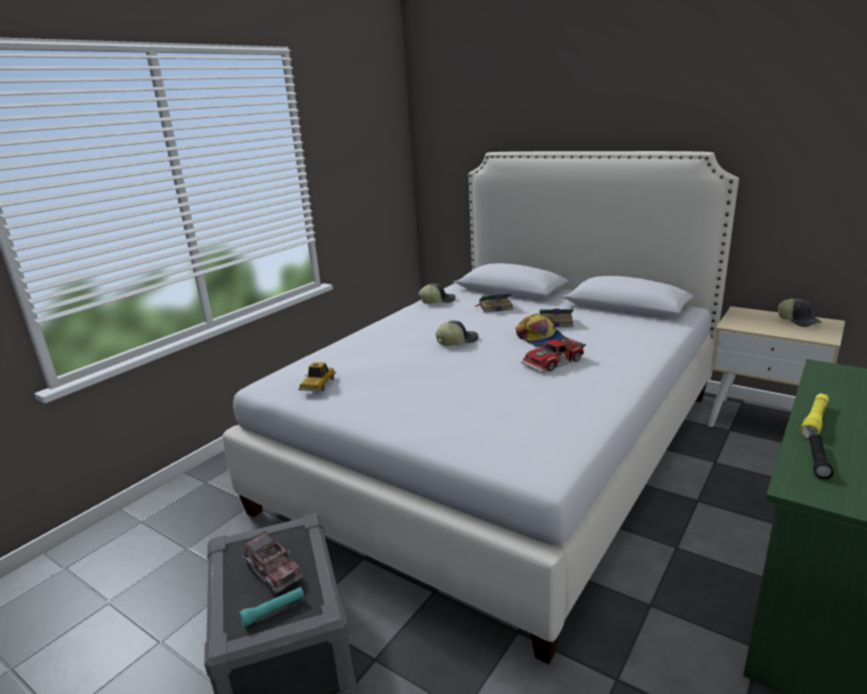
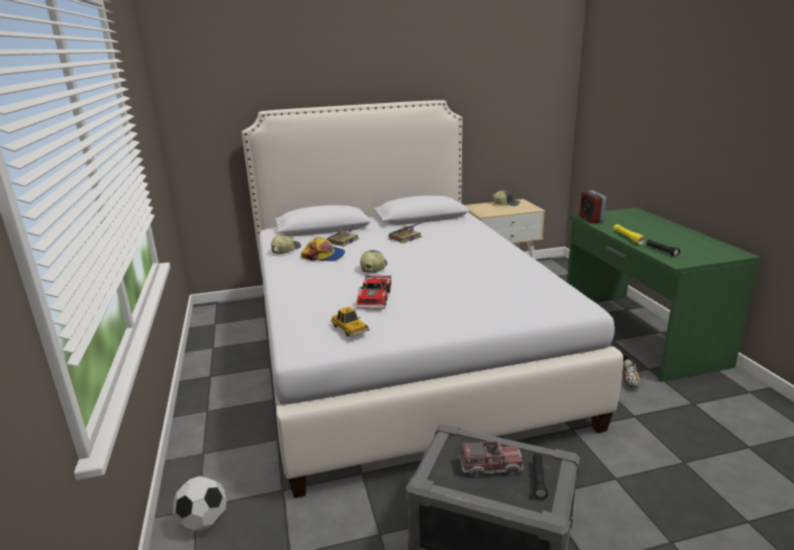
camera: 50 degrees left, 0 degrees up
(193, 493) = (204, 522): none -> football
(273, 611) = (538, 480): turquoise flashlight -> black flashlight
(539, 338) = (418, 248): cap -> cap (324, 256)
(554, 362) = (460, 258): toy car -> toy car (376, 298)
(700, 638) = (629, 379): none -> shoe
(826, 375) = (591, 219): none -> alarm clock

